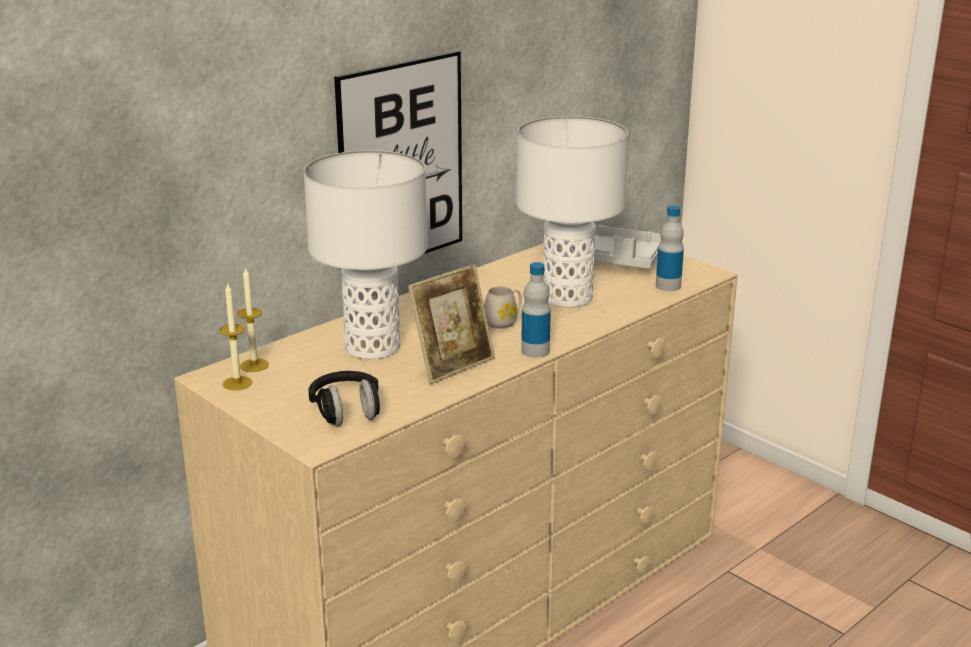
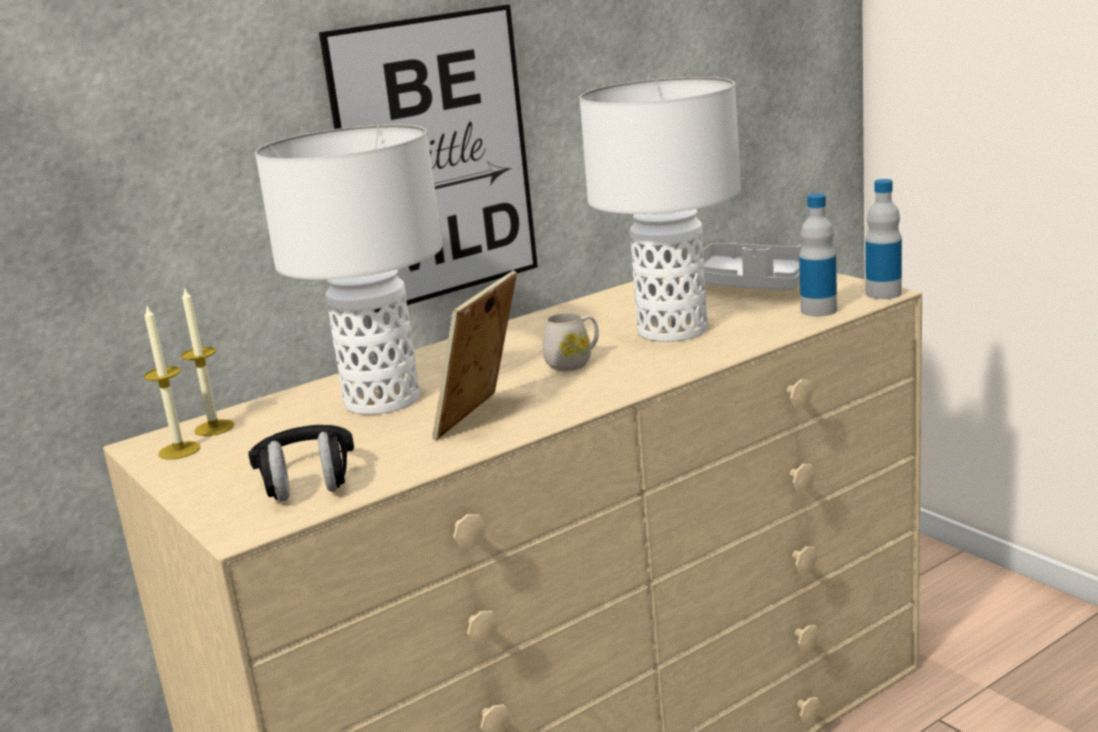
camera: 10 degrees right, 5 degrees down
(453, 365) = (483, 418): picture frame -> picture frame turned 150 degrees clockwise
(535, 351) = (606, 396): bottle -> bottle (883, 293)

